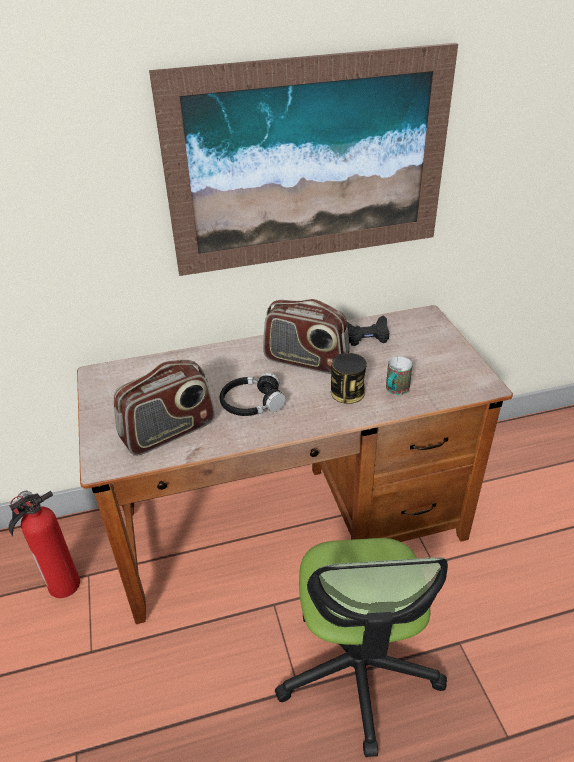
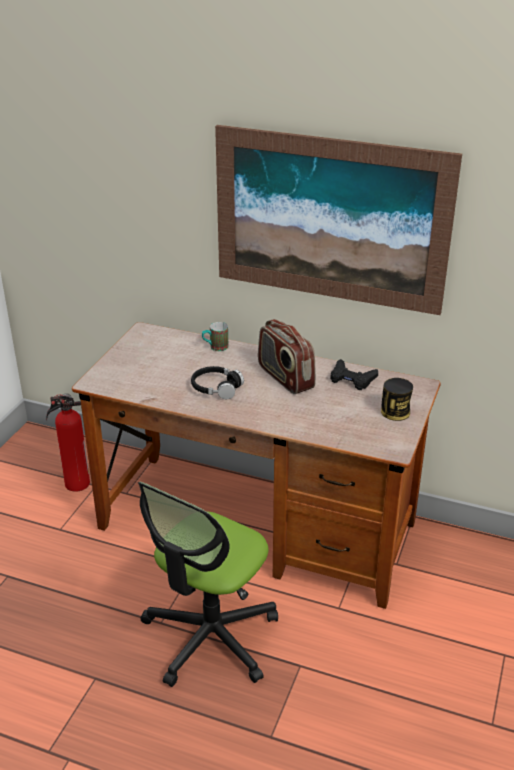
camera: 35 degrees right, 5 degrees down
(169, 432) = (147, 382): radio -> none
(347, 392) = (287, 409): can -> can (395, 412)
(395, 391) = (322, 423): mug -> mug (215, 347)

